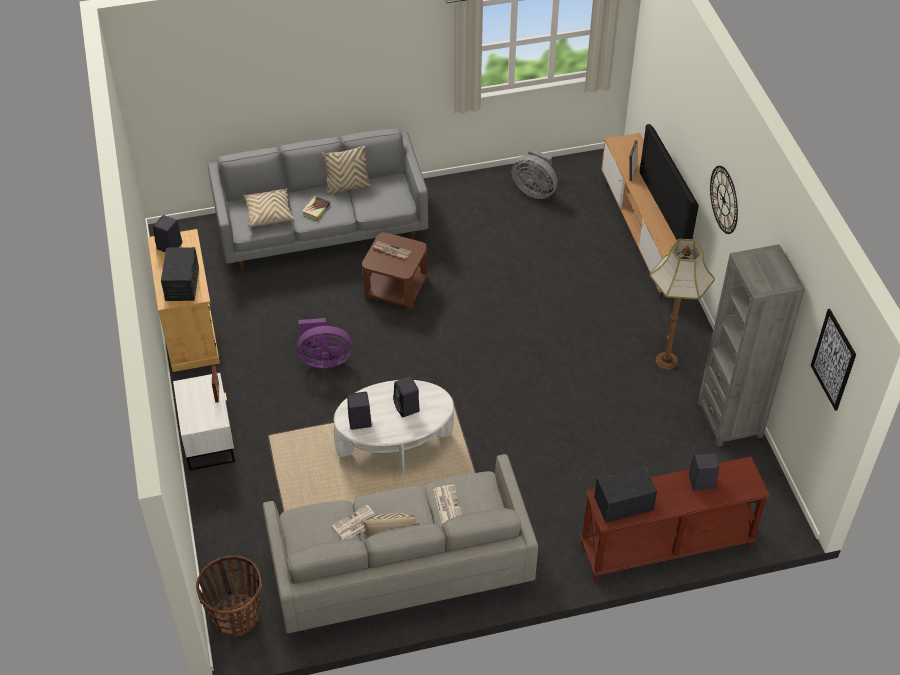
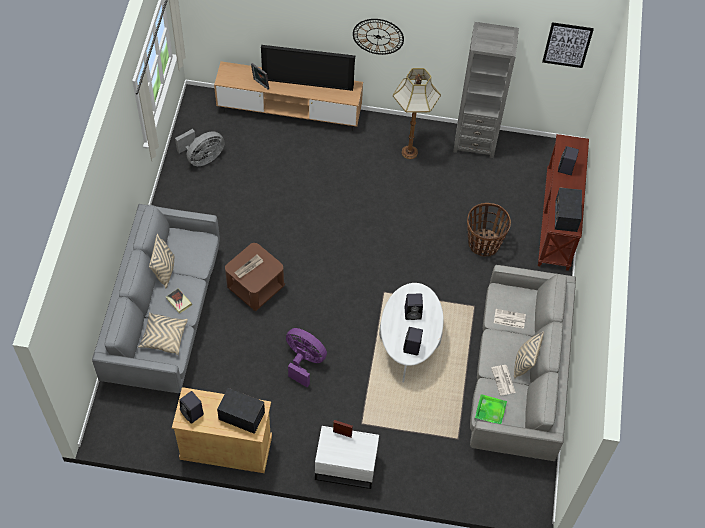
camera: 70 degrees left, 10 degrees up
(235, 615) = (514, 495): basket -> basket (483, 243)
(305, 522) = (490, 411): none -> tray
(324, 359) = (304, 361): purple fan -> purple fan turned 75 degrees counterclockwise

